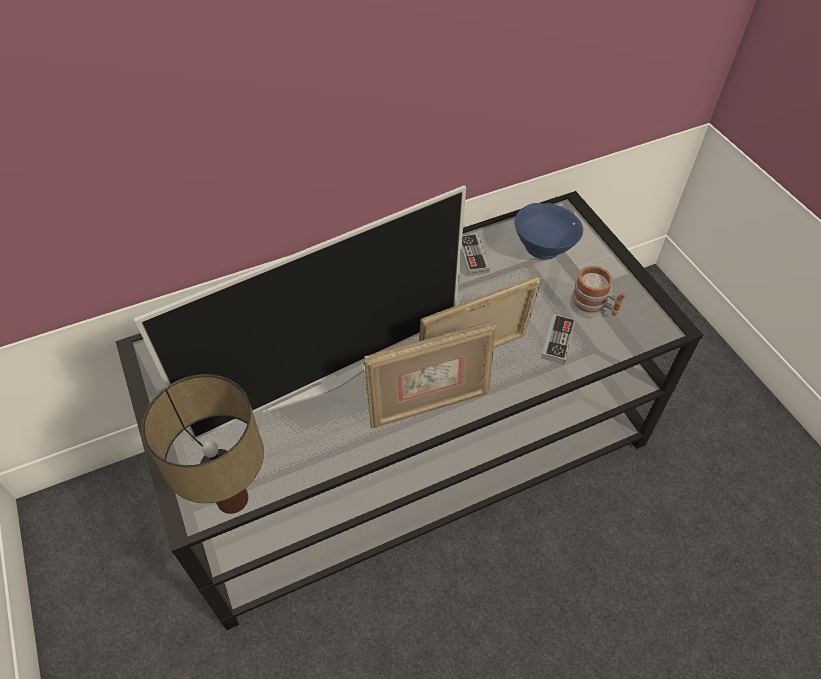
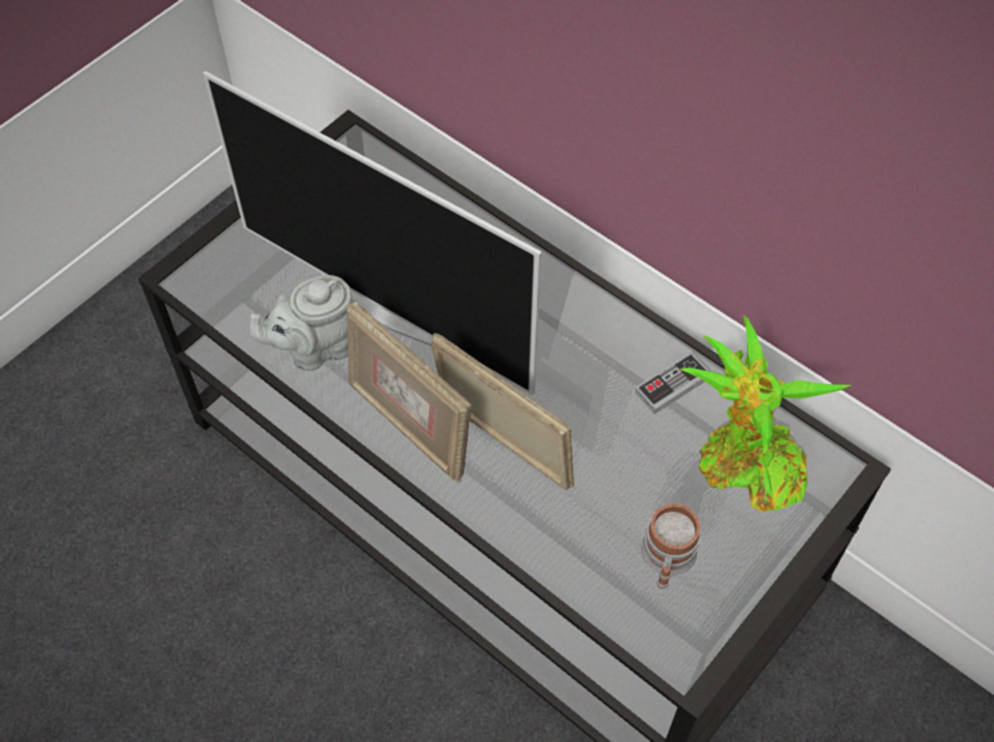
camera: 65 degrees right, 5 degrees up
(234, 498) = (212, 300): table lamp -> none
(327, 441) = (315, 348): none -> grey teapot
(545, 248) = (744, 466): blue bowl -> potted plant
(557, 341) = (582, 533): game controller -> none

